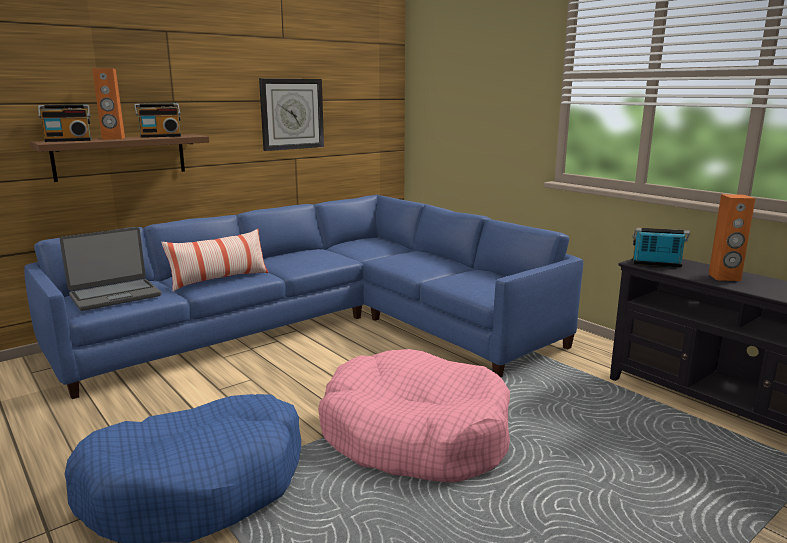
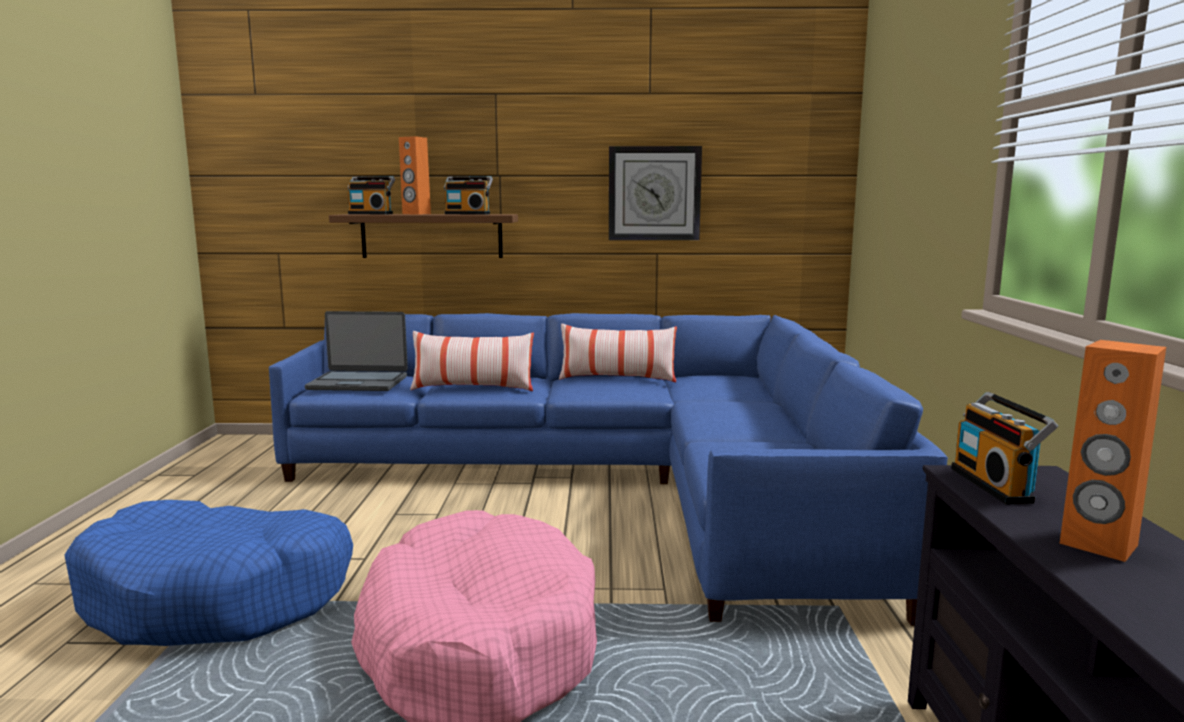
camera: 40 degrees right, 5 degrees down
(303, 253) = (617, 379): none -> pillow
(656, 264) = (995, 485): radio -> radio turned 150 degrees counterclockwise

